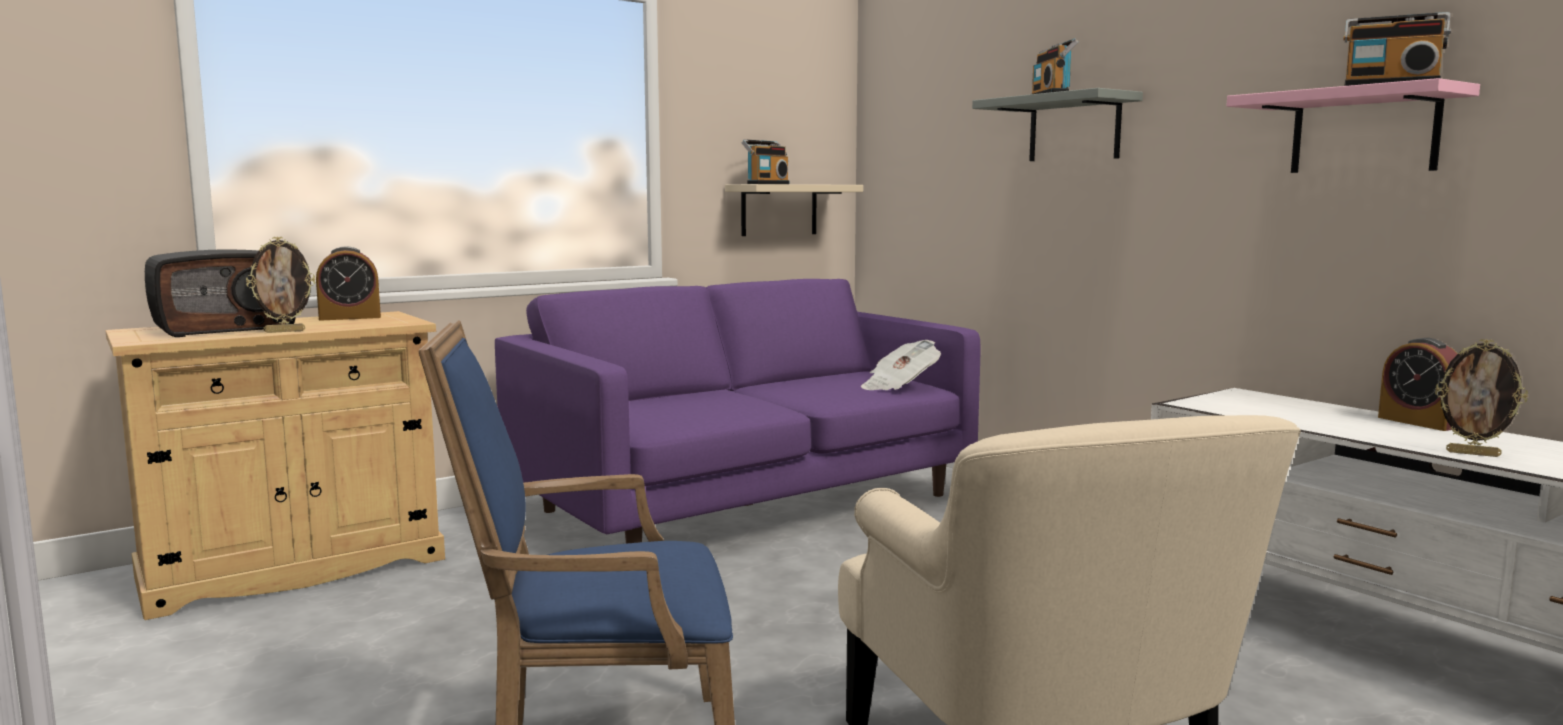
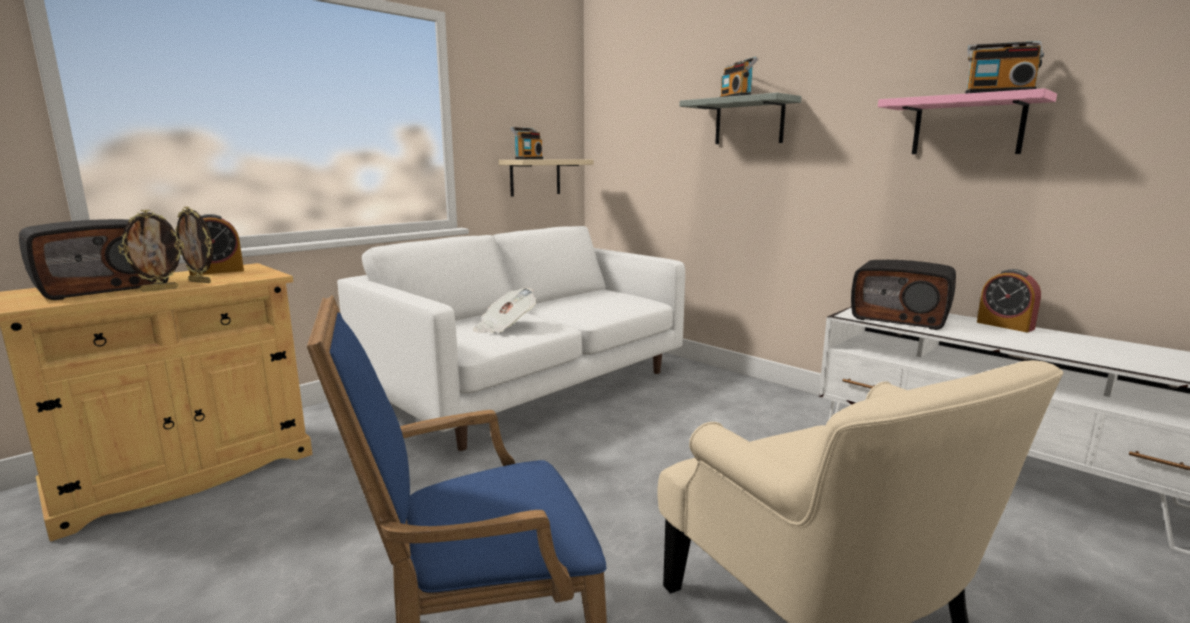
camera: 10 degrees left, 5 degrees up
(747, 504) = (530, 388): purple sofa -> white sofa
(899, 387) = (632, 302): newspaper -> newspaper (505, 327)
(1263, 408) = (900, 318): none -> radio
(1473, 453) = (1066, 352): picture frame -> picture frame (201, 282)

